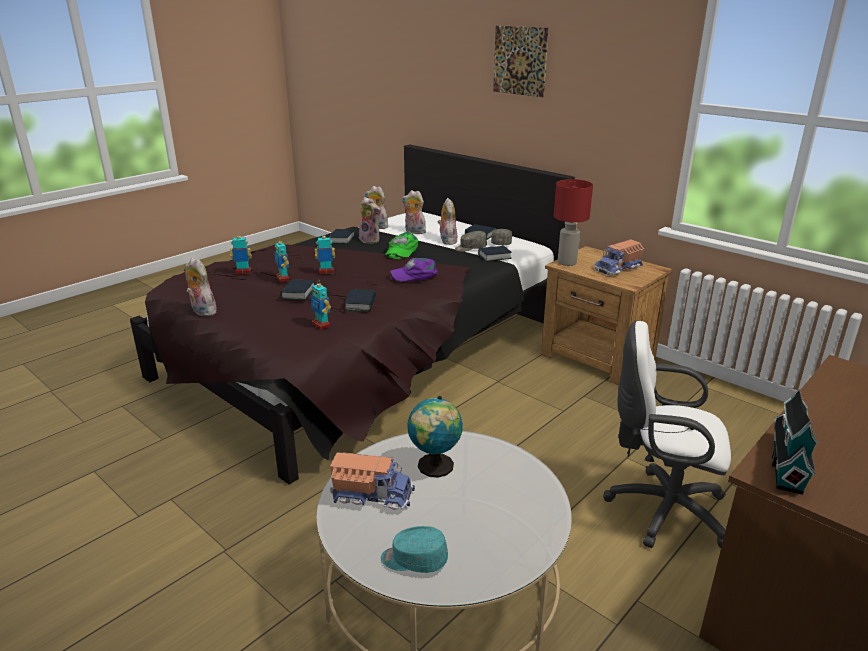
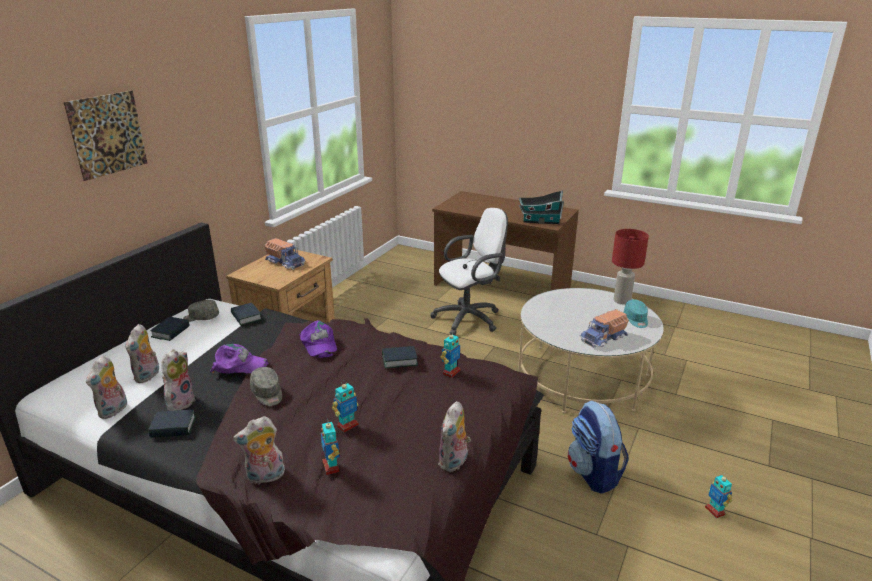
camera: 105 degrees left, 0 degrees up
(244, 528) = (594, 473): none -> backpack
(298, 293) = (387, 403): book -> none
(326, 272) = (320, 399): toy robot -> toy robot (715, 511)
(372, 494) = (604, 338): toy truck -> toy truck turned 120 degrees counterclockwise
(401, 250) = (239, 365): green cap -> purple cap
(435, 467) = (564, 324): globe -> none
(447, 241) = (189, 349): plush toy -> plush toy (265, 477)
(470, 248) = (218, 332): grey cap -> grey cap (267, 394)
(567, 262) = (272, 280): red table lamp -> red table lamp (621, 300)
(660, 509) = (470, 318): white office chair -> white office chair turned 120 degrees counterclockwise

